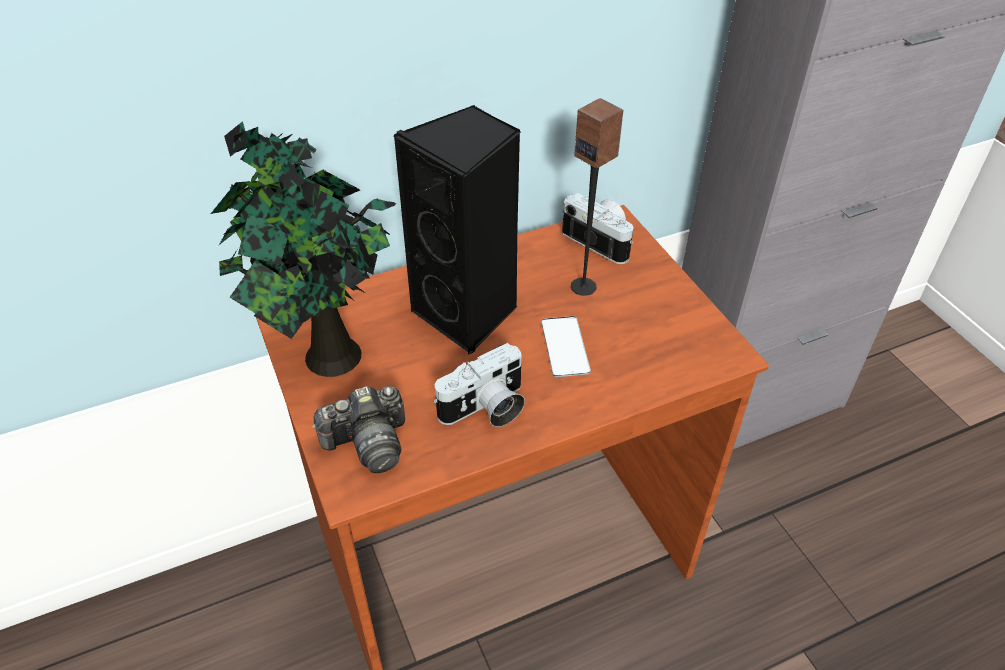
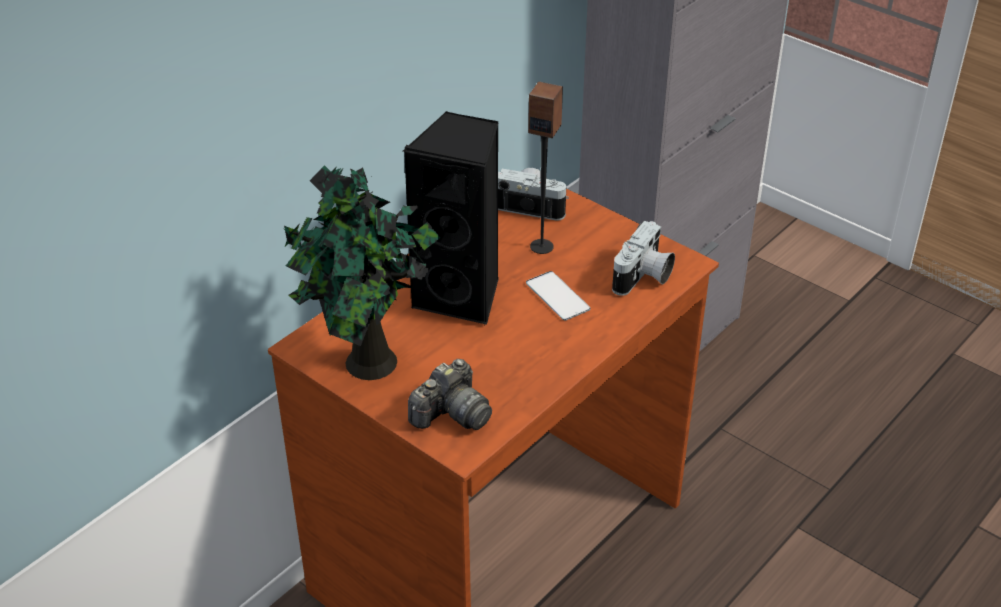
camera: 25 degrees left, 5 degrees down
(486, 409) = (527, 360): camera -> camera (643, 277)

